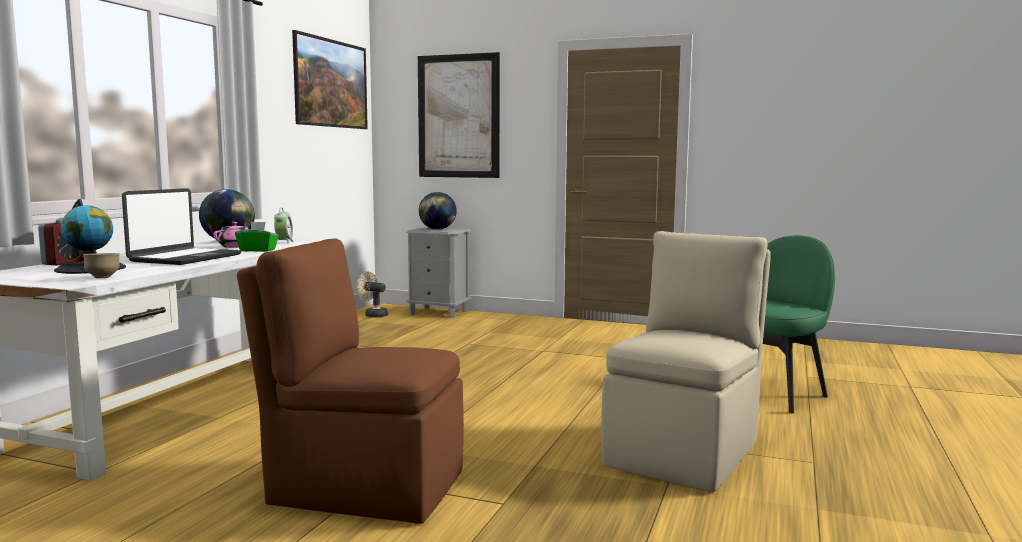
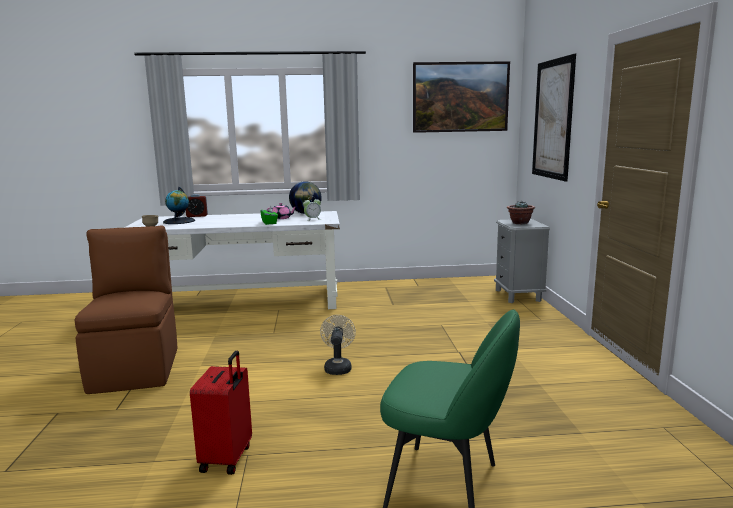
camera: 65 degrees right, 5 degrees up
(185, 258) = (226, 222): laptop -> none
(373, 315) = (474, 283): beige fan -> beige fan (338, 367)
(437, 229) = (519, 223): globe -> potted plant
(684, 453) = (228, 458): beige chair -> red suitcase

